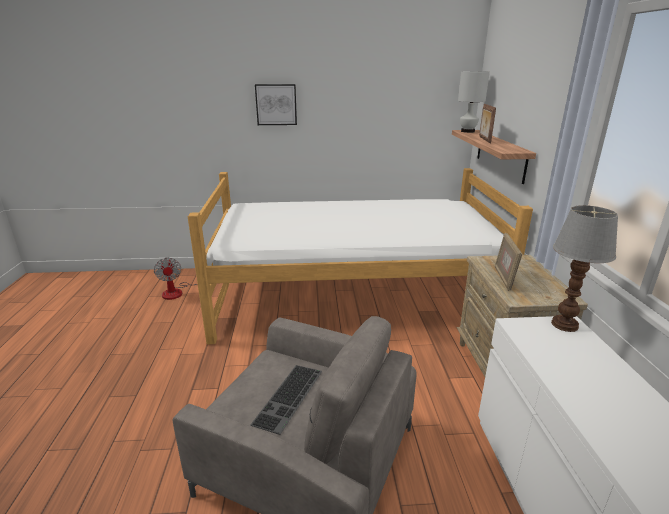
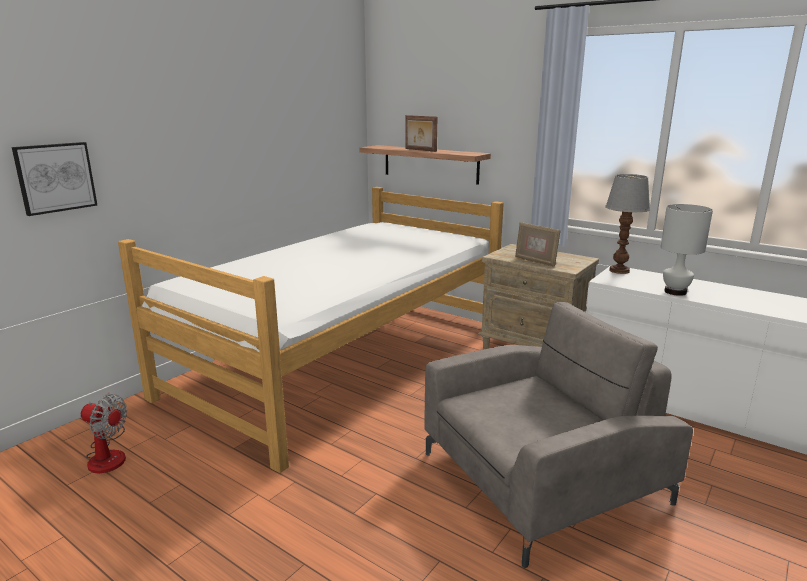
camera: 50 degrees left, 5 degrees down
(276, 104) = (176, 130): picture -> picture (55, 177)
(290, 398) = (535, 412): keyboard -> none
(467, 131) = (378, 147): white table lamp -> white table lamp (675, 292)

